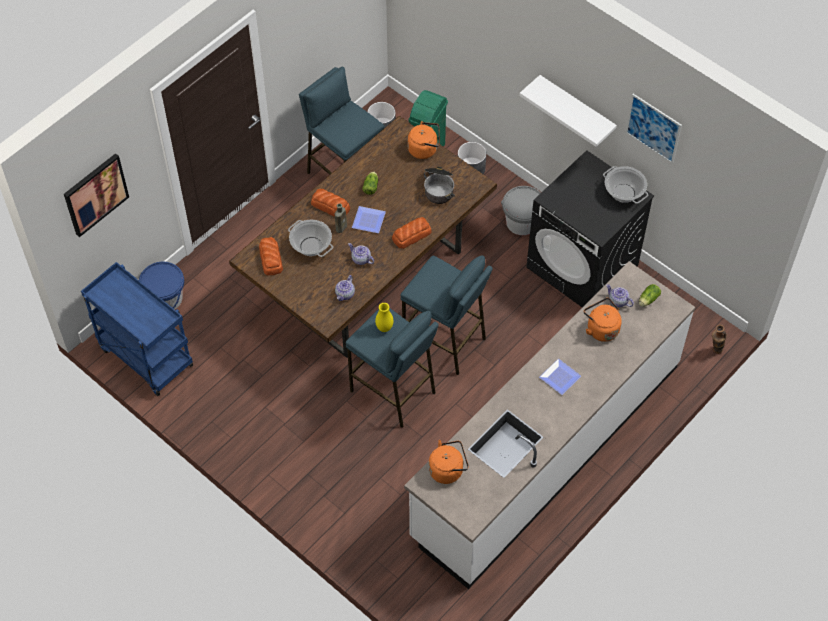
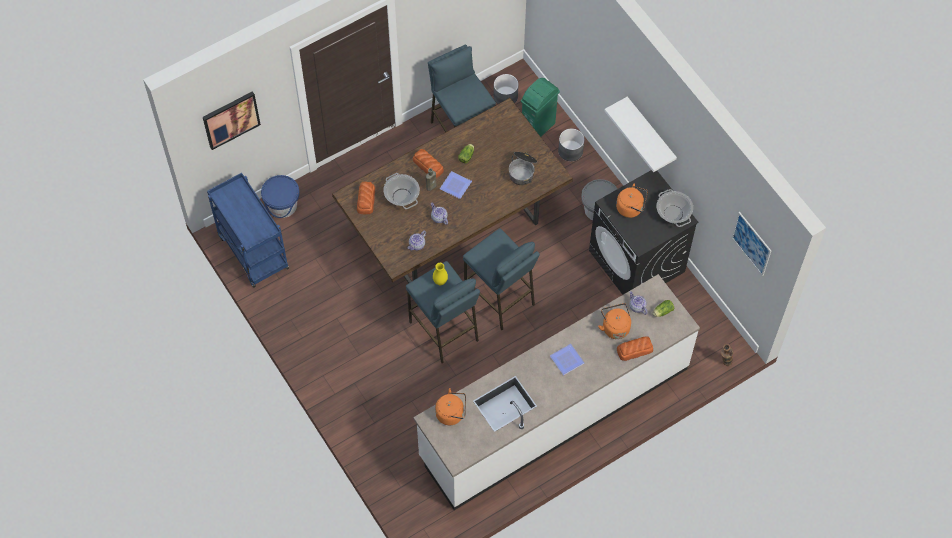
camera: 15 degrees right, 5 degrees up
(411, 235) = (486, 207): bread -> bread (634, 350)
(424, 149) = (521, 133): orange kettle -> orange kettle (631, 208)
(653, 128) = (700, 170): picture -> picture (751, 243)

